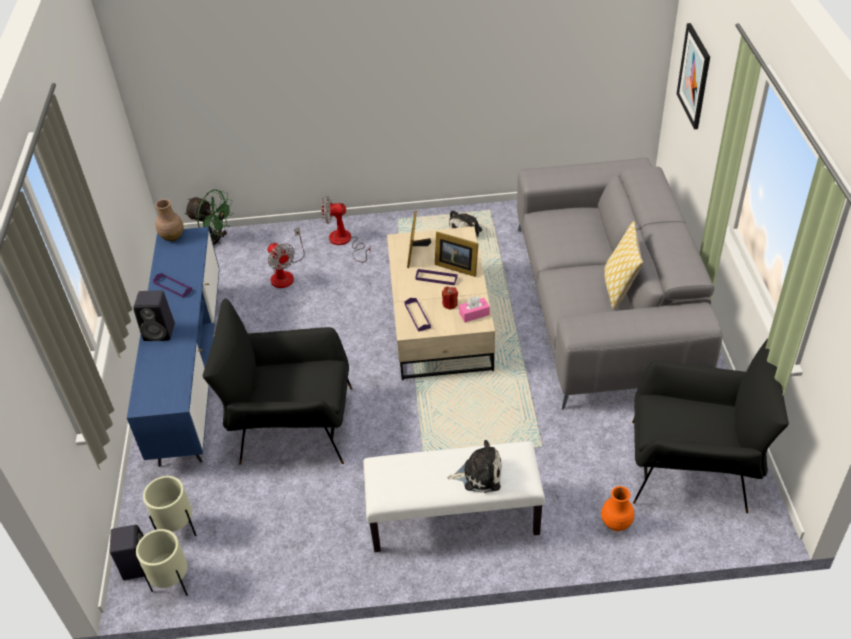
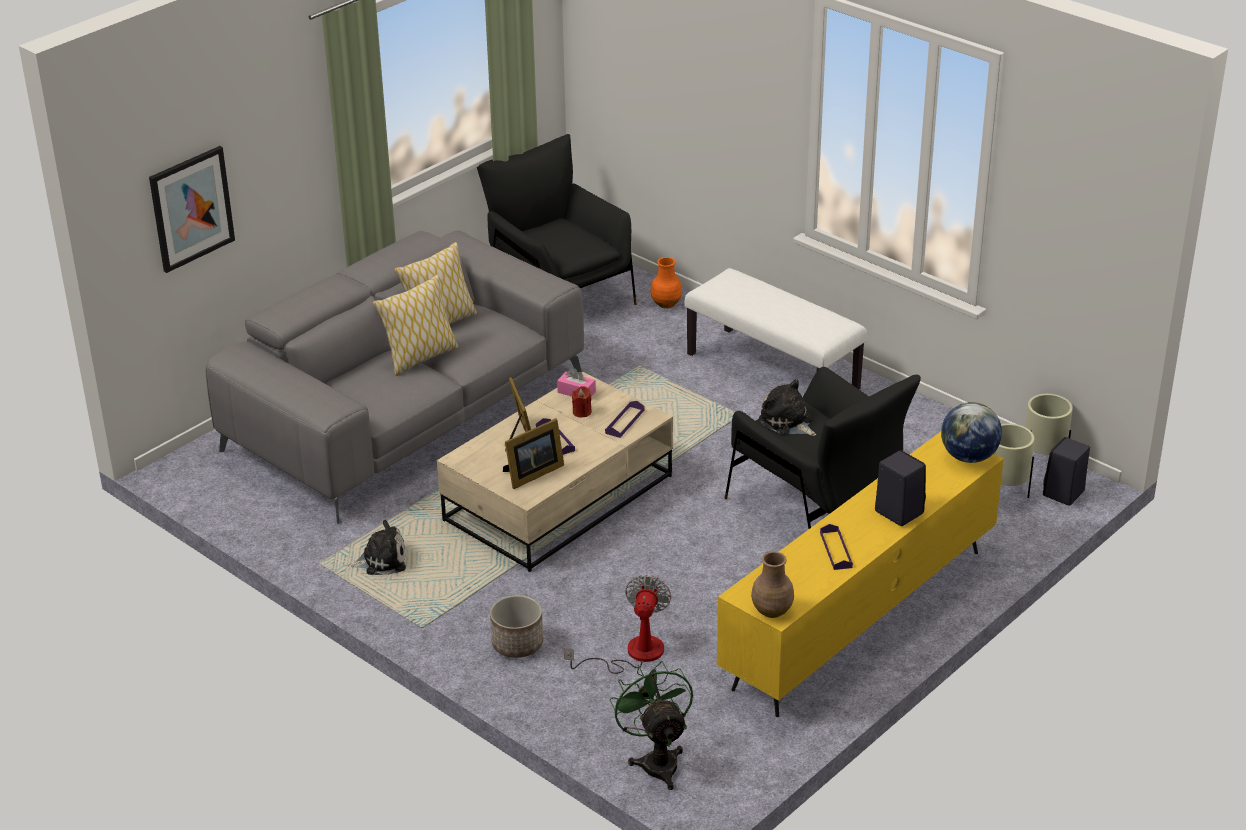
camera: 135 degrees left, 10 degrees down
(151, 401) = (968, 457): none -> globe
(191, 372) = (859, 617): blue tv stand -> yellow tv stand
(345, 242) = (517, 643): fan -> planter
(479, 475) = (758, 292): plush toy -> plush toy (787, 422)
(583, 259) = (420, 358): none -> pillow

